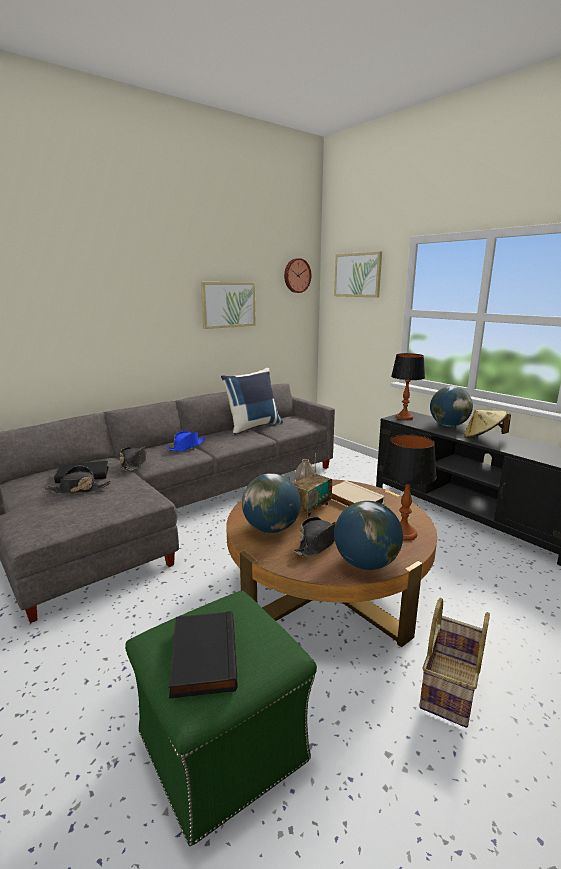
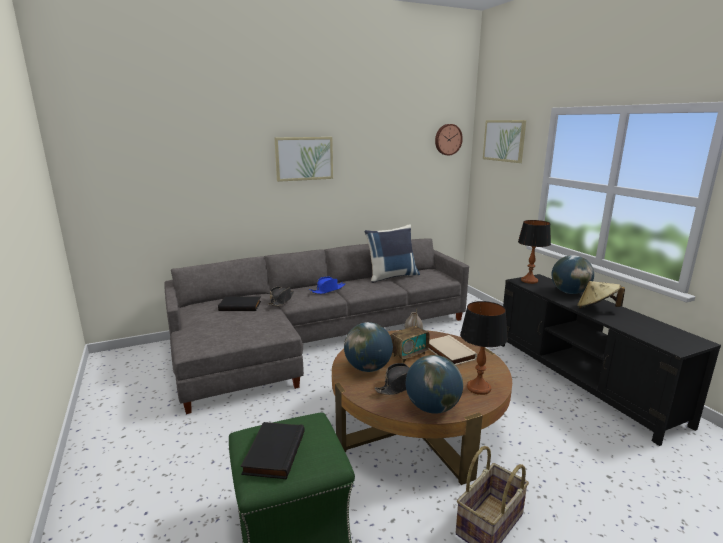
camera: 15 degrees right, 0 degrees up
(78, 490) = (233, 318): black hat -> none
(228, 304) = (379, 167): picture -> picture (304, 158)

